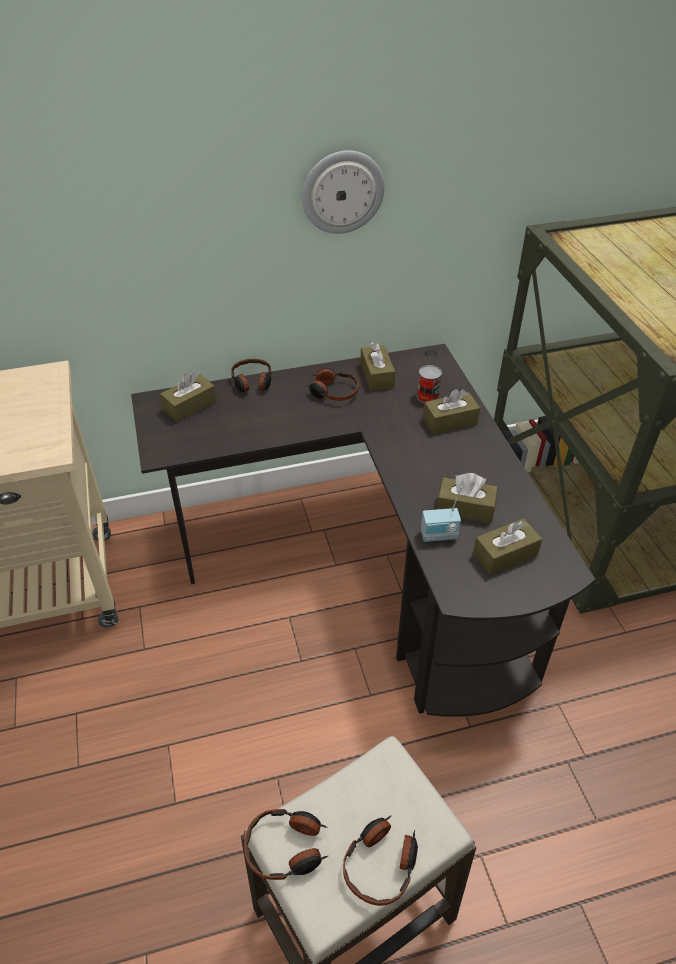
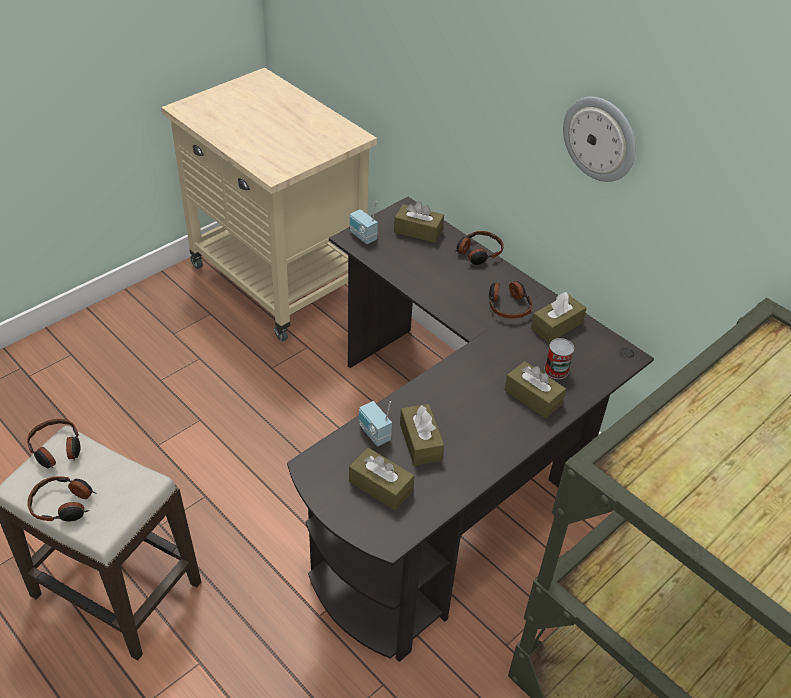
camera: 60 degrees right, 0 degrees up
(163, 446) = (362, 237): none -> radio

